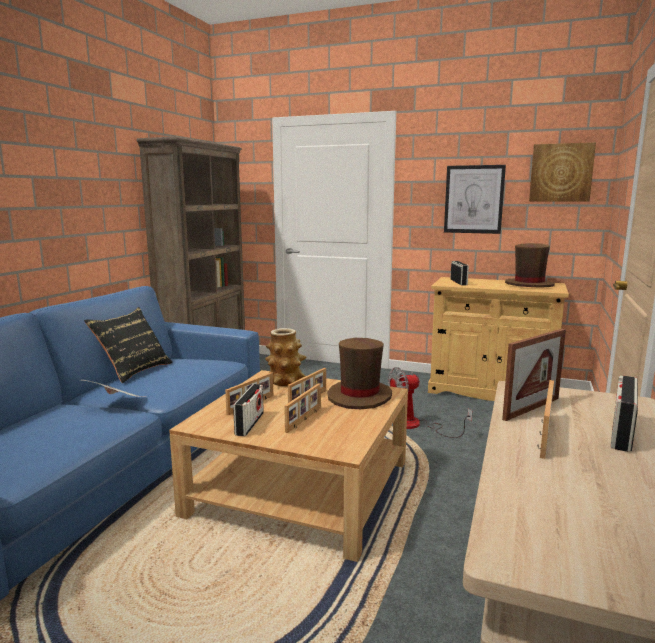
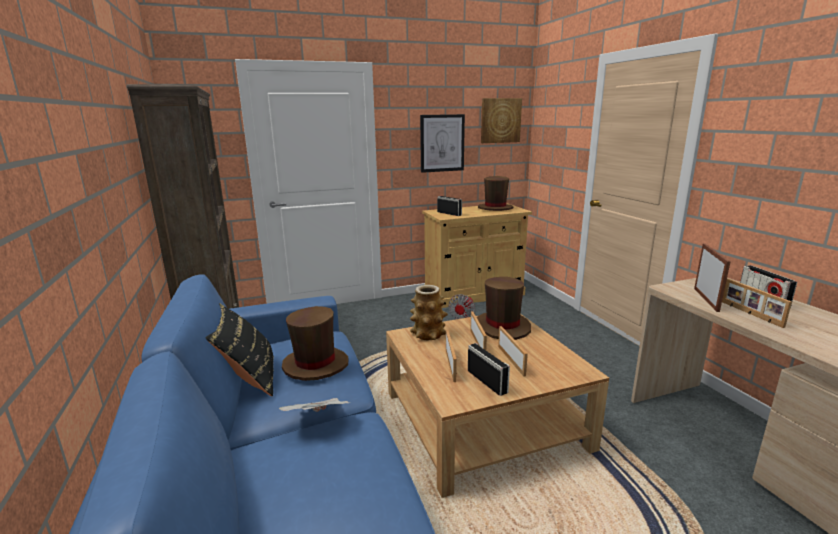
camera: 40 degrees left, 5 degrees up
(173, 374) = (315, 365): none -> brown hat

